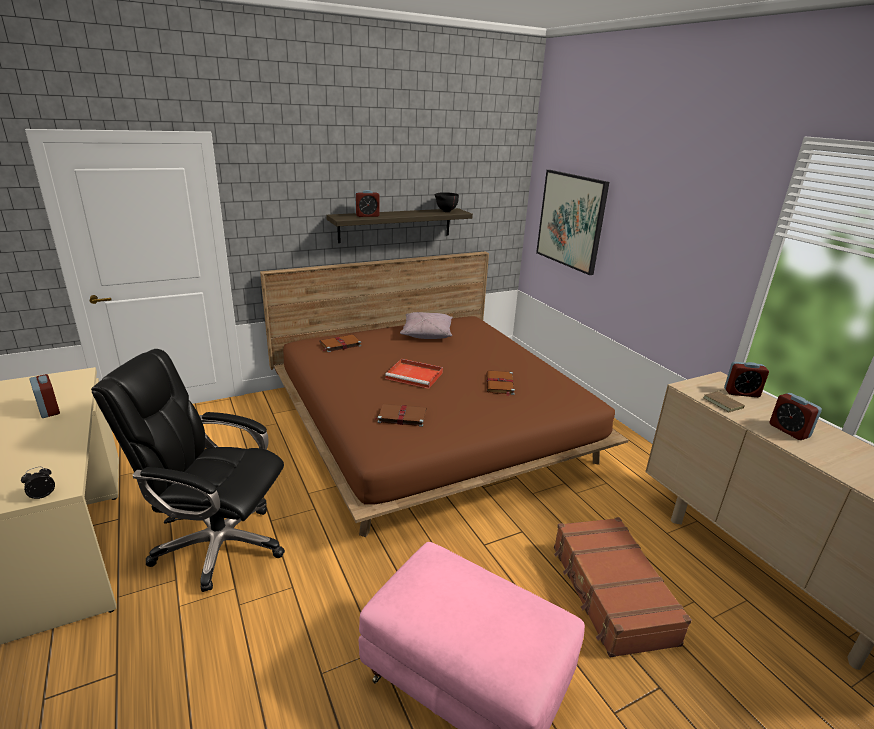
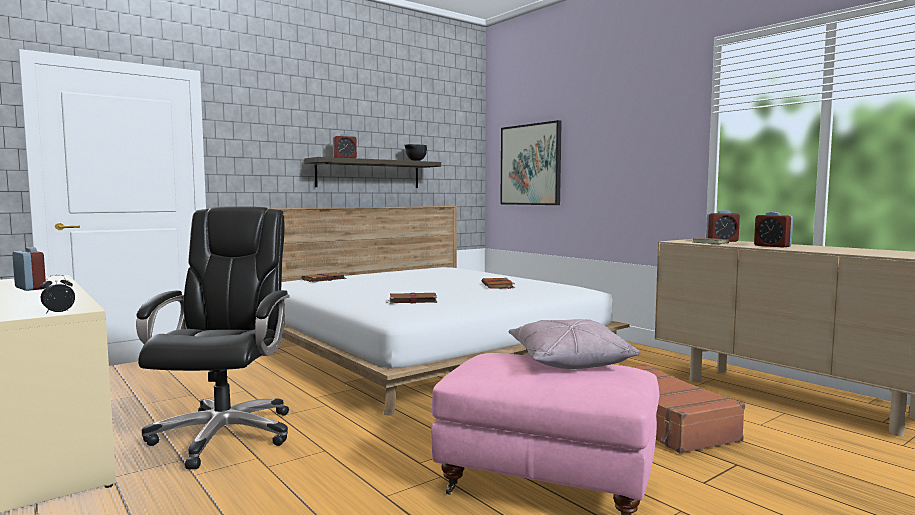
camera: 10 degrees left, 20 degrees down
(218, 544) = (225, 434): black office chair -> black office chair turned 90 degrees clockwise
(415, 376) = (412, 286): red tray -> none
(427, 333) = (409, 272): purple pillow -> purple pillow (568, 361)
(432, 426) = (429, 352): brown bed -> white bed

